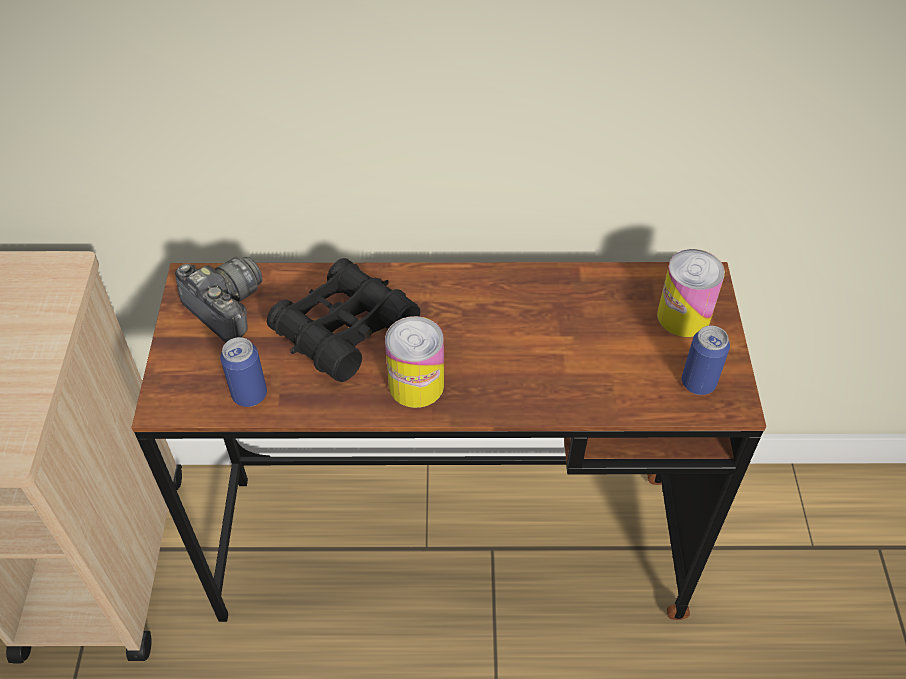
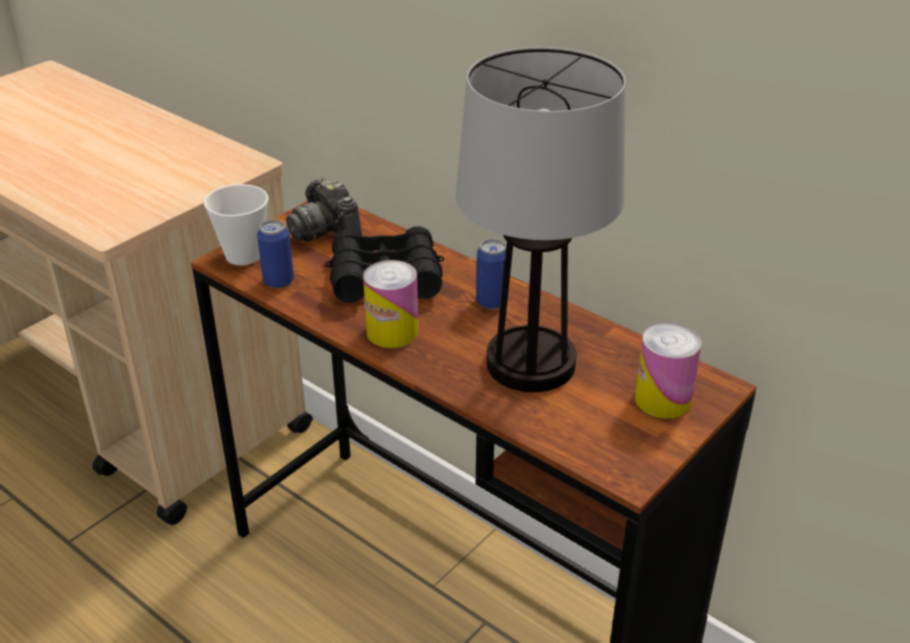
camera: 40 degrees right, 15 degrees down
(179, 386) = (243, 255): none -> cup
(225, 308) = (325, 230): camera -> camera turned 150 degrees clockwise
(559, 346) = (529, 365): none -> table lamp
(698, 383) = (616, 447): can -> can (491, 301)

